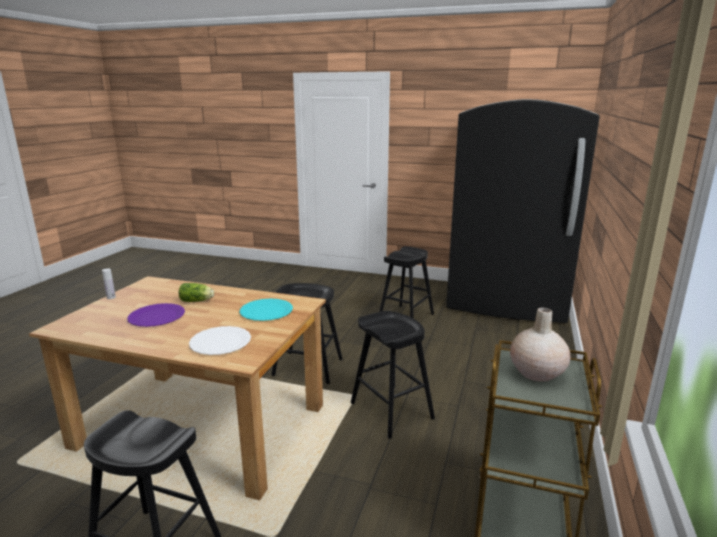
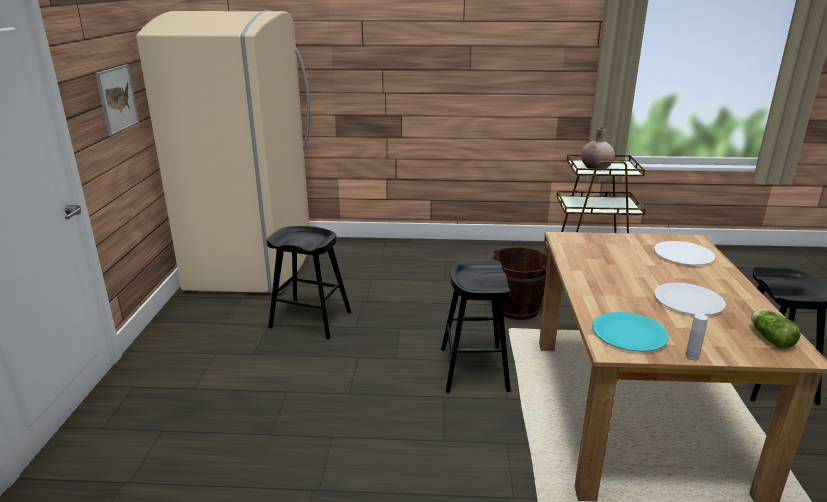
camera: 105 degrees left, 5 degrees up
(157, 316) = (688, 301): purple plate -> white plate
(197, 301) = (625, 291): lettuce -> lettuce (769, 338)
(266, 311) = (603, 250): turquoise plate -> turquoise plate (629, 334)
(391, 410) = (517, 309): black stool -> brown bucket
(440, 145) = (117, 99): none -> picture
(506, 303) = (254, 262): black fridge -> beige fridge

